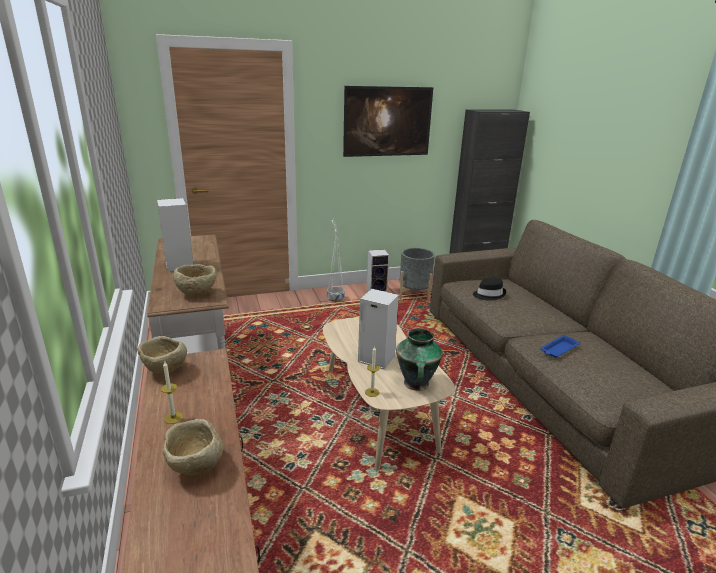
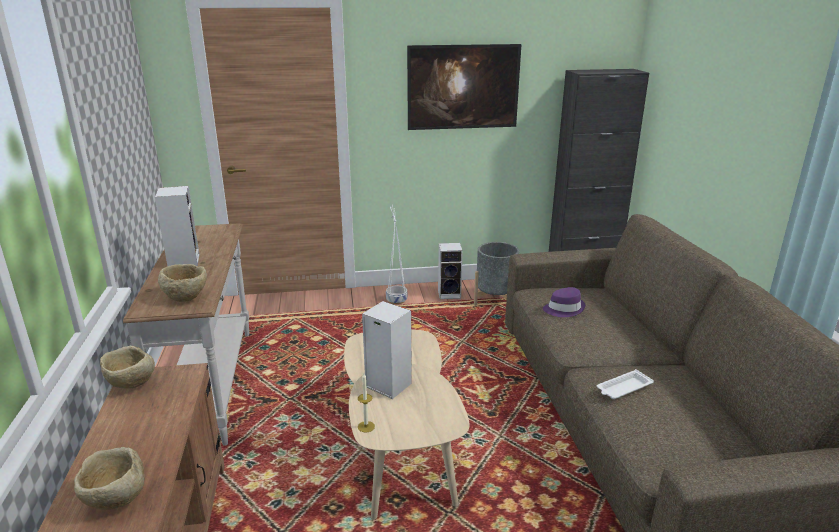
camera: 10 degrees right, 0 degrees up
(173, 417) = (117, 441): candle -> none
(416, 384) = (423, 420): vase -> none
(488, 294) = (564, 309): black hat -> purple hat
(558, 349) = (623, 388): blue tray -> white tray

